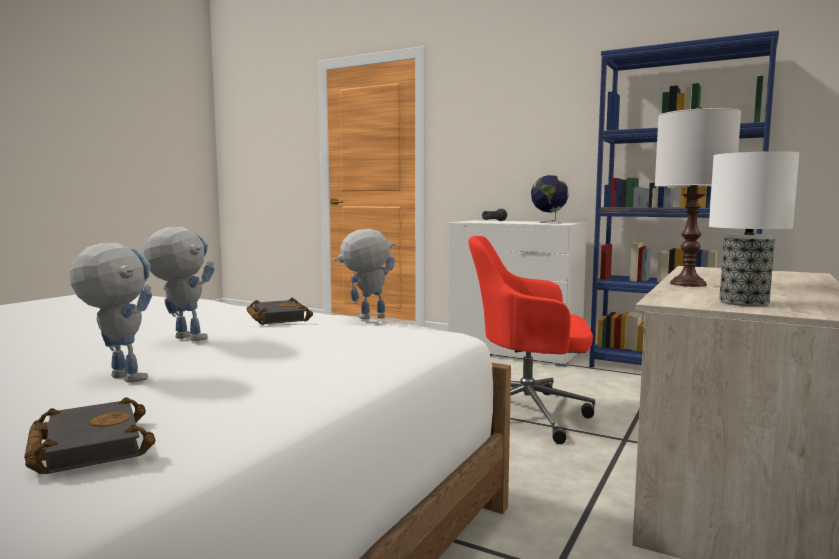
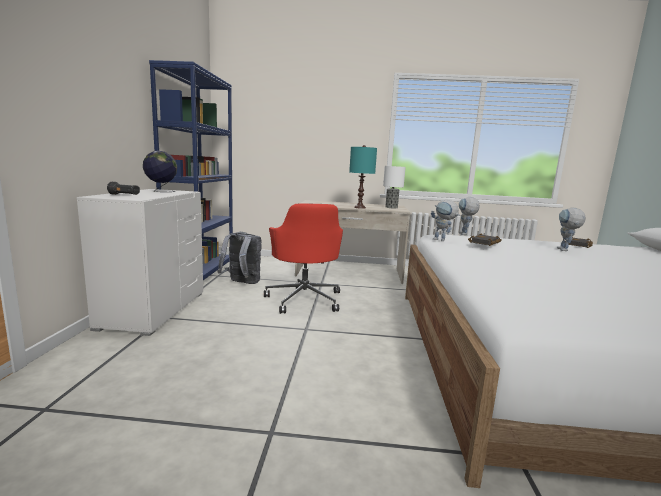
camera: 115 degrees left, 5 degrees up
(181, 338) = (534, 249): toy robot -> toy robot (465, 234)
(615, 386) = (242, 283): none -> grey backpack
(687, 284) = (359, 207): white table lamp -> turquoise table lamp

